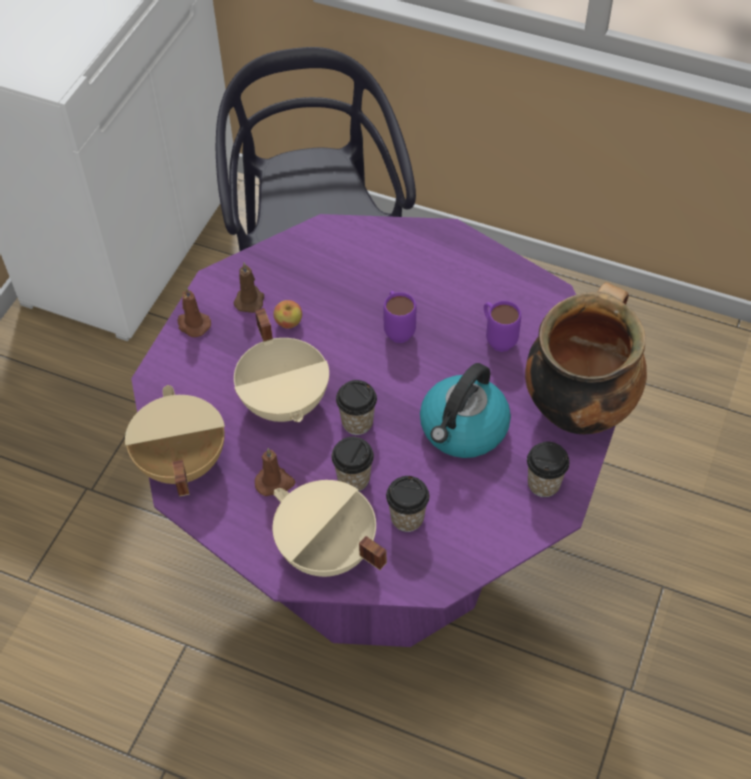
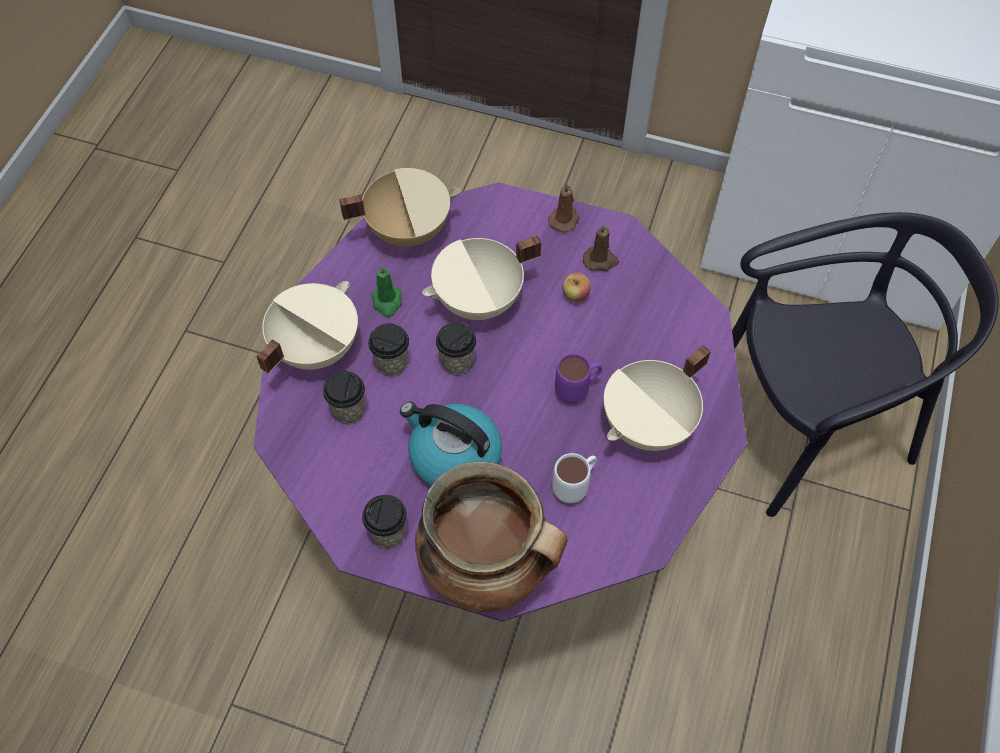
camera: 85 degrees right, 5 degrees up
(275, 483) = (387, 302): brown candle -> green candle
(437, 281) = (649, 426): none -> beige cooking pot
(497, 338) = (575, 487): purple mug -> white mug

